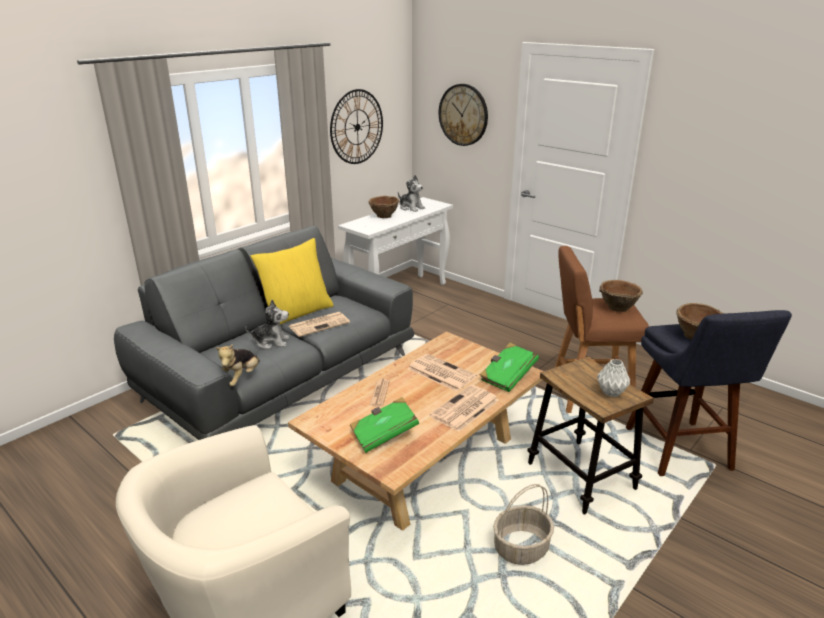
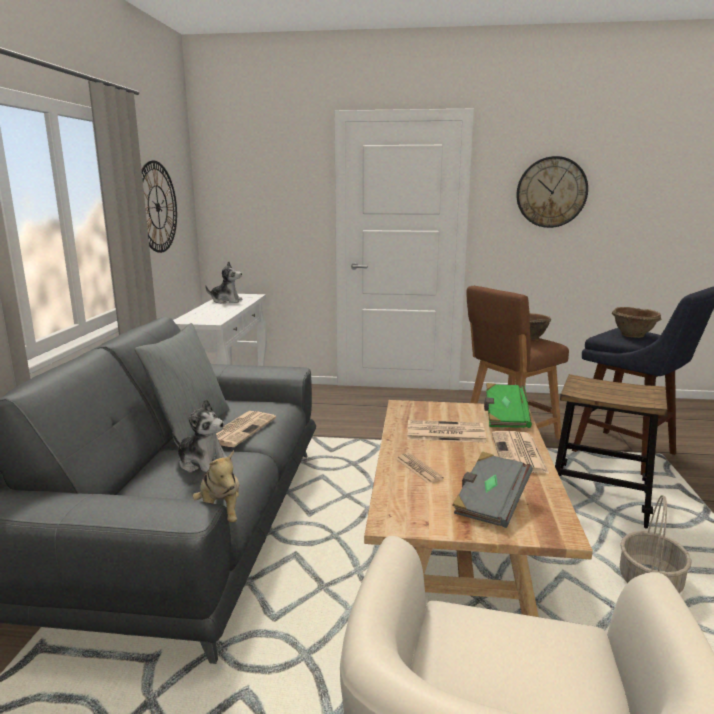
camera: 35 degrees left, 10 degrees down
(271, 342) = (203, 463): plush toy -> plush toy turned 60 degrees clockwise
(296, 313) = (191, 427): yellow pillow -> grey pillow
(384, 216) = (208, 310): brown bowl -> none
(384, 434) = (490, 503): green book -> grey book
(463, 115) = (267, 193): wall clock -> wall clock (551, 192)
(611, 393) = (635, 392): grey vase -> none

